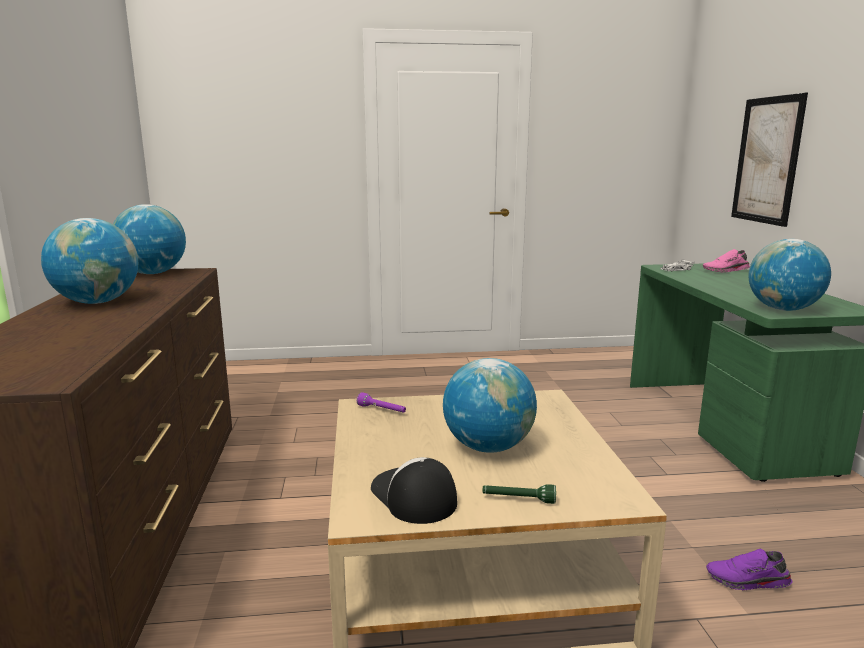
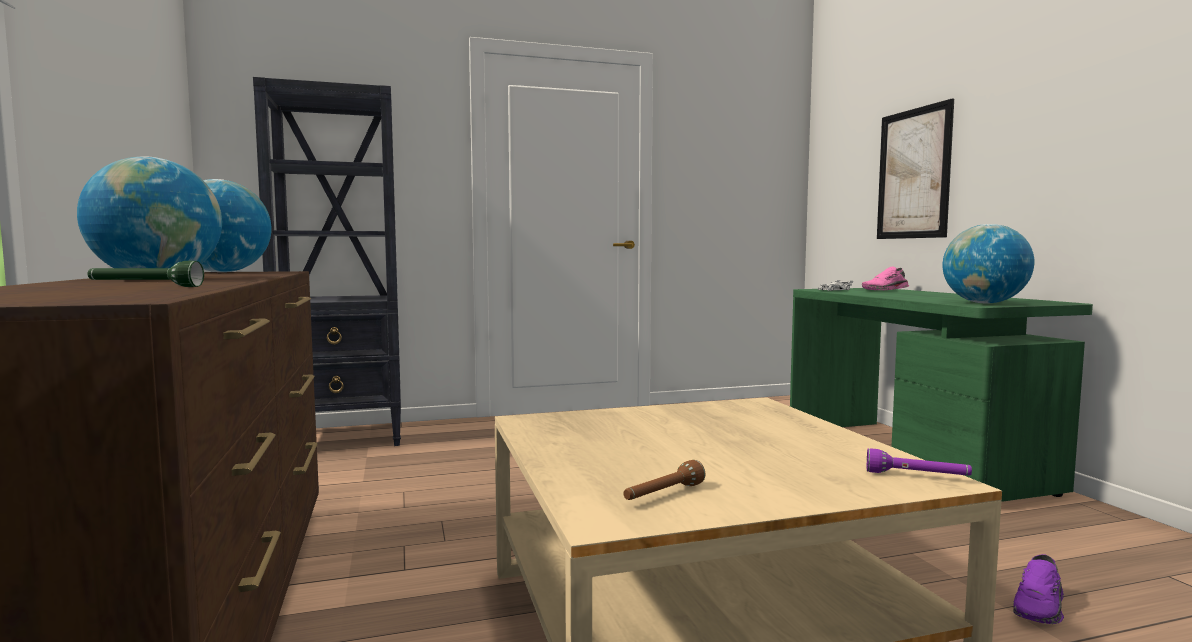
camera: 10 degrees left, 10 degrees down
(265, 371) = (344, 438): none -> black bookcase
(382, 410) = (560, 422): purple flashlight -> purple flashlight (917, 476)
(413, 496) = (663, 495): cap -> brown flashlight
(488, 447) = (723, 445): globe -> none
(518, 499) = (806, 488): green flashlight -> green flashlight (145, 287)
(747, 581) = (1040, 608): purple shoe -> purple shoe turned 45 degrees counterclockwise

